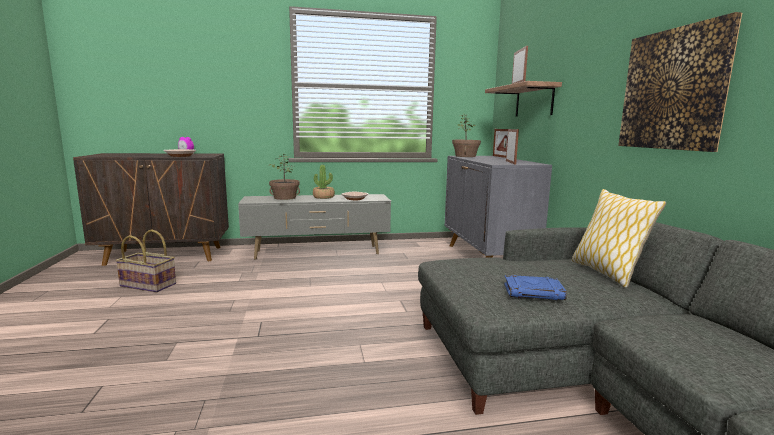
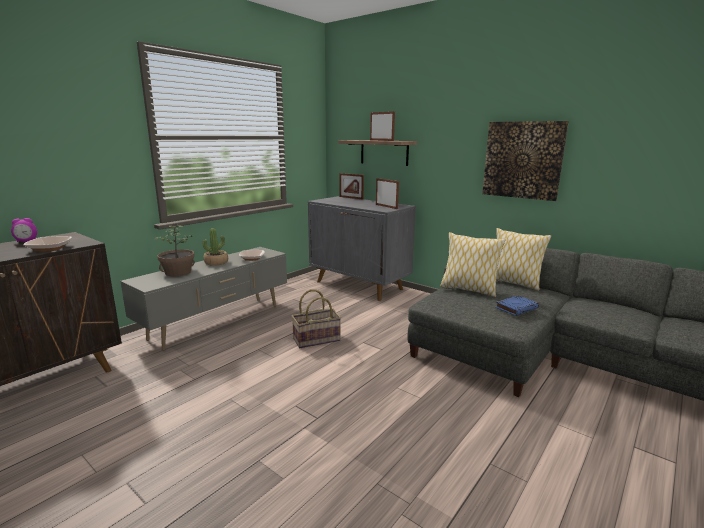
camera: 40 degrees left, 5 degrees up
(149, 285) = (90, 427): basket -> basket (316, 339)
(465, 156) = (326, 200): potted plant -> none
(518, 263) = (468, 289): none -> pillow

